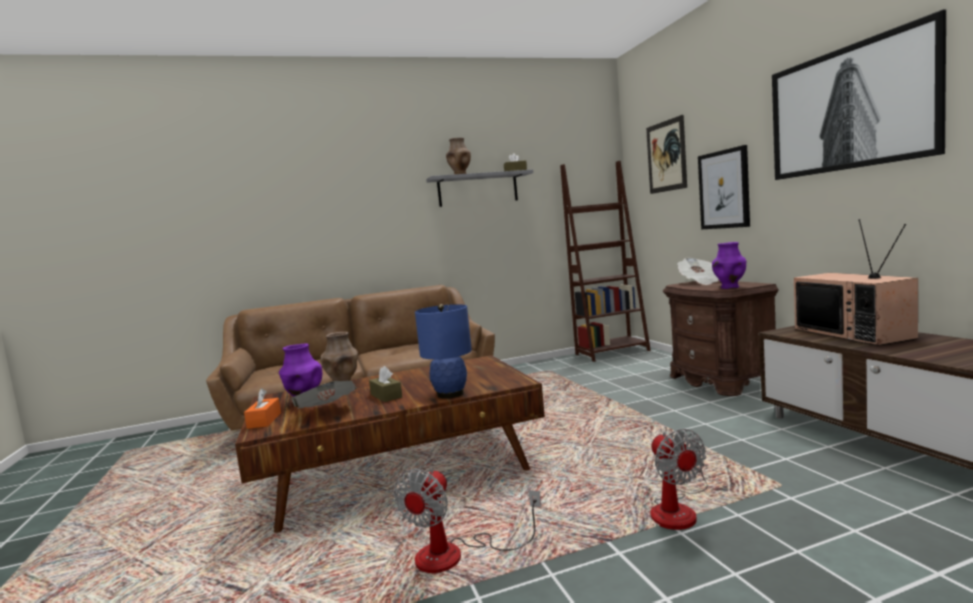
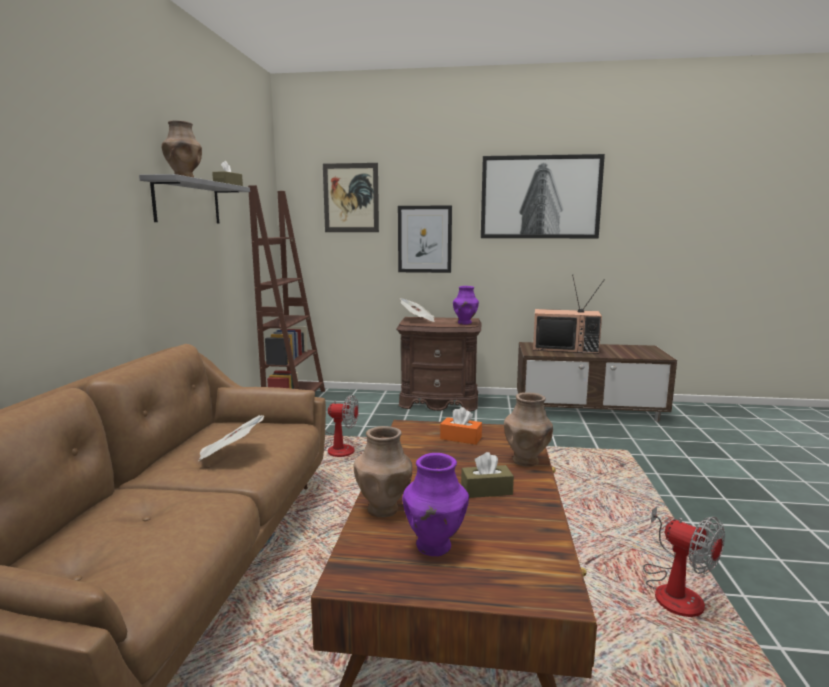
camera: 65 degrees left, 5 degrees up
(264, 420) = (498, 588): orange tissue box -> orange tissue box (461, 438)
(327, 412) = (512, 534): newspaper -> newspaper (230, 454)
(450, 394) = (526, 461): blue table lamp -> brown vase
(678, 509) = (640, 485): fan -> fan (337, 448)

